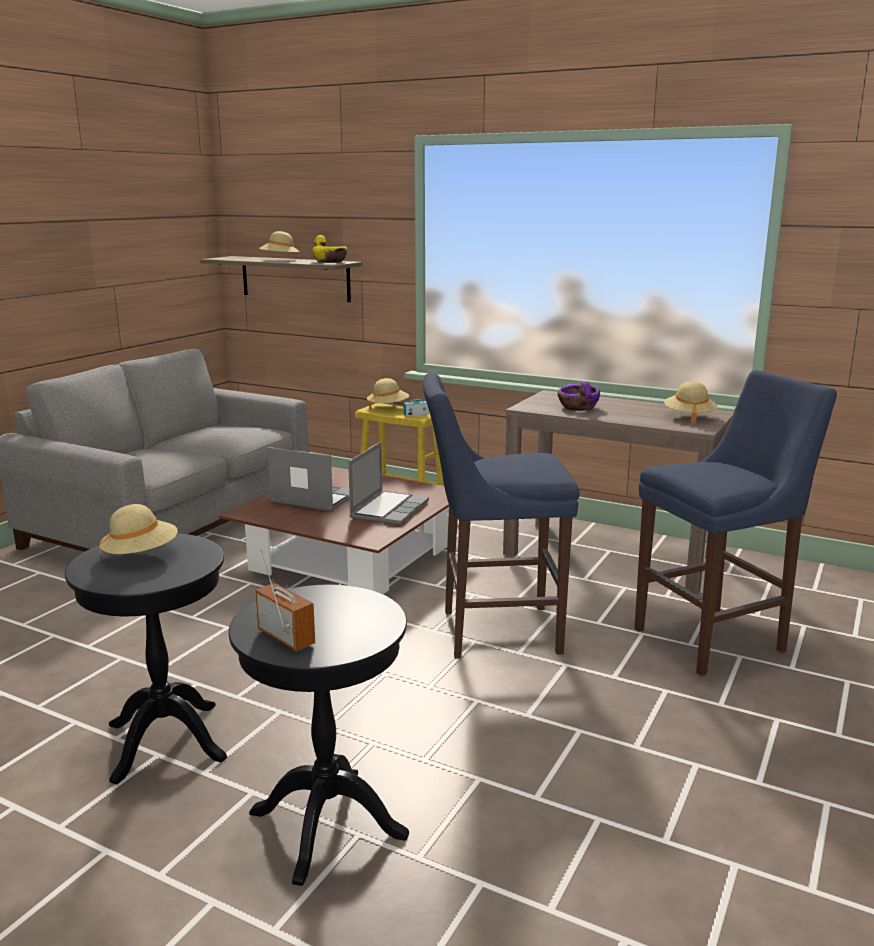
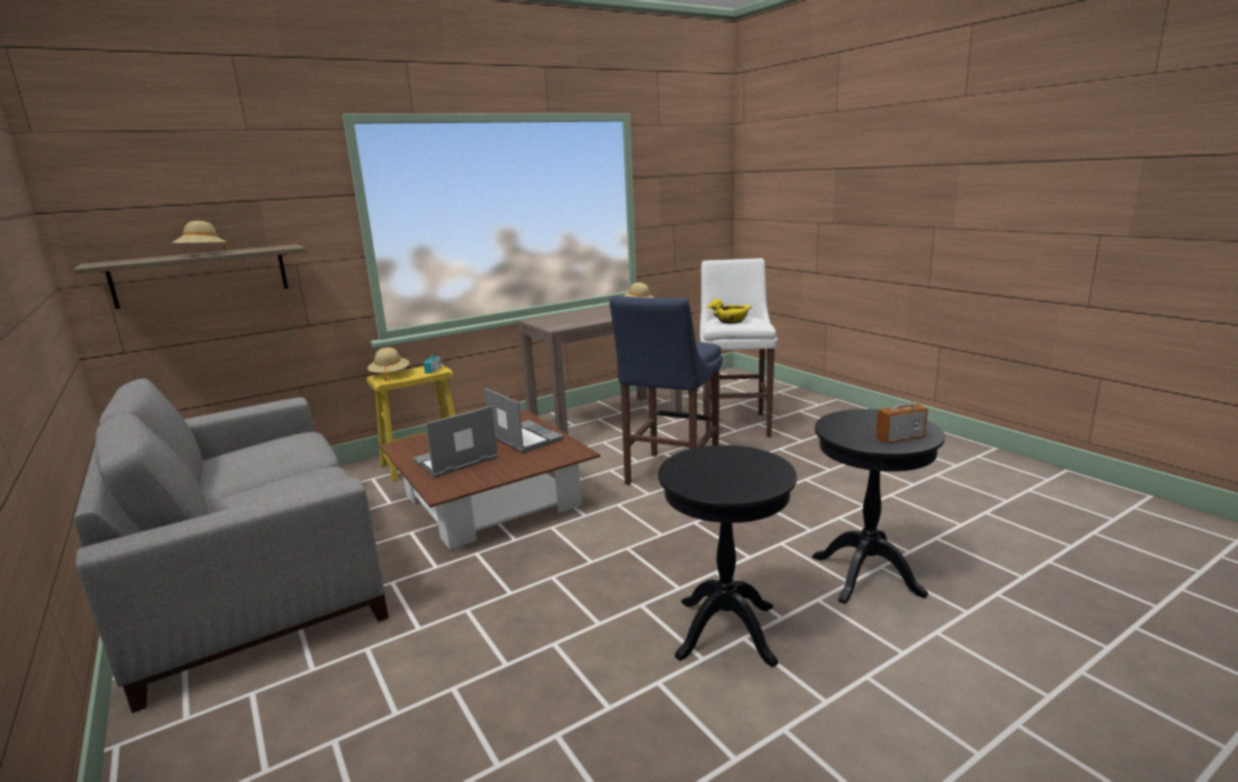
camera: 60 degrees left, 0 degrees up
(141, 555) = (711, 472): beige hat -> none
(330, 262) = (271, 247): yellow bowl -> yellow bowl (731, 321)
(577, 407) = (577, 319): purple bowl -> none
(715, 639) = (735, 423): blue stool -> white stool

